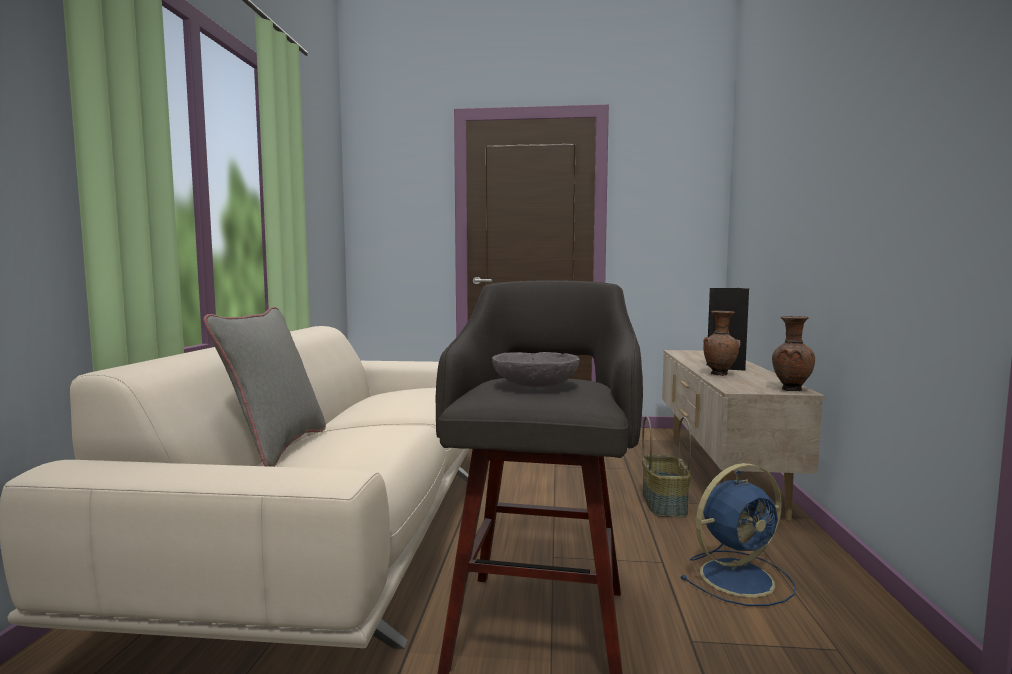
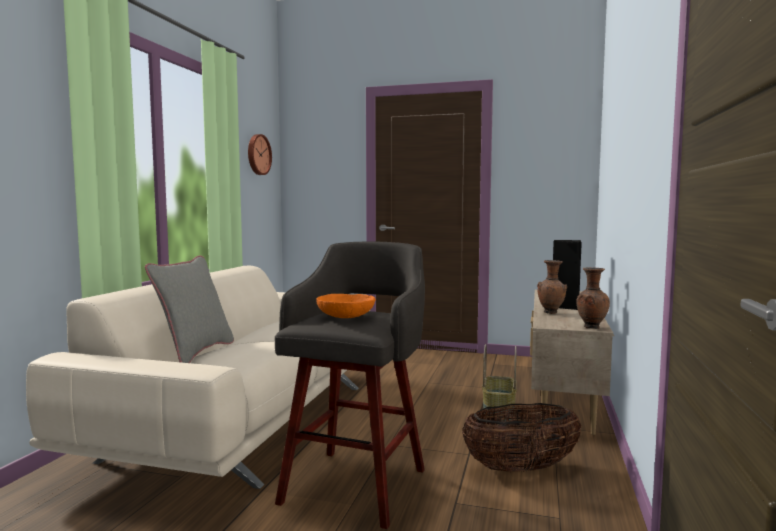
camera: 10 degrees right, 0 degrees up
(320, 186) = (258, 154): none -> wall clock
(535, 385) = (346, 316): grey bowl -> orange bowl
(739, 577) = (521, 468): blue fan -> basket

